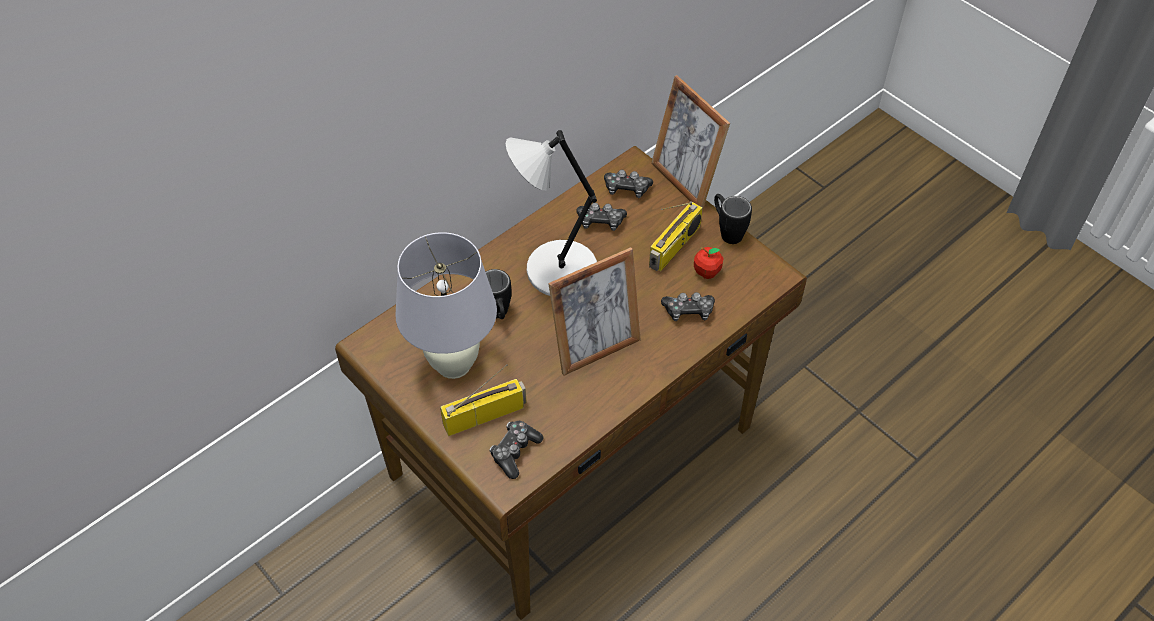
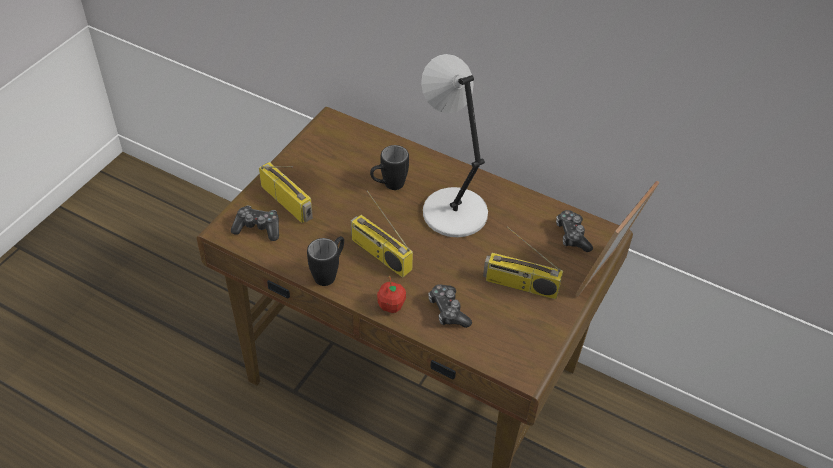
camera: 70 degrees right, 5 degrees down
(453, 365) = (329, 172): white table lamp -> none
(595, 348) = (379, 254): picture frame -> radio
(600, 222) = (522, 226): game controller -> none
(706, 272) = (501, 315): apple -> apple (391, 306)
(727, 231) = (561, 321): black mug -> black mug (329, 273)

